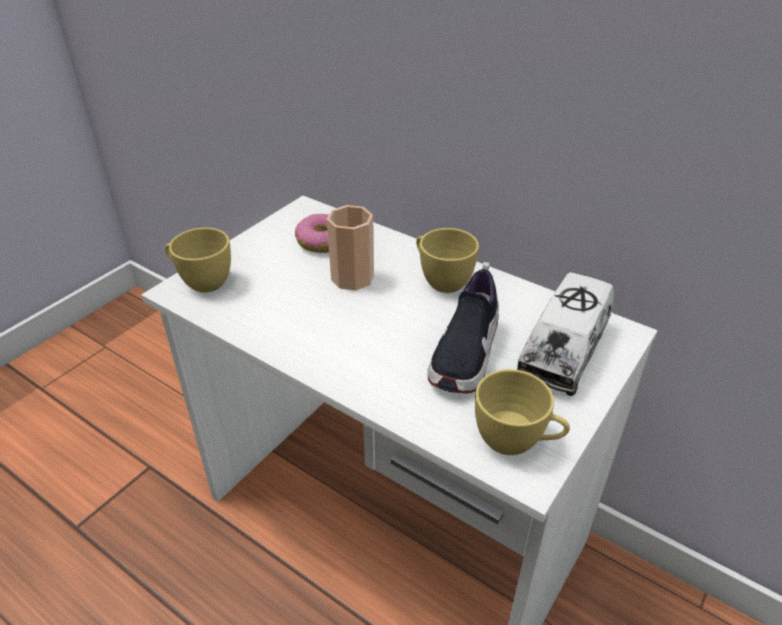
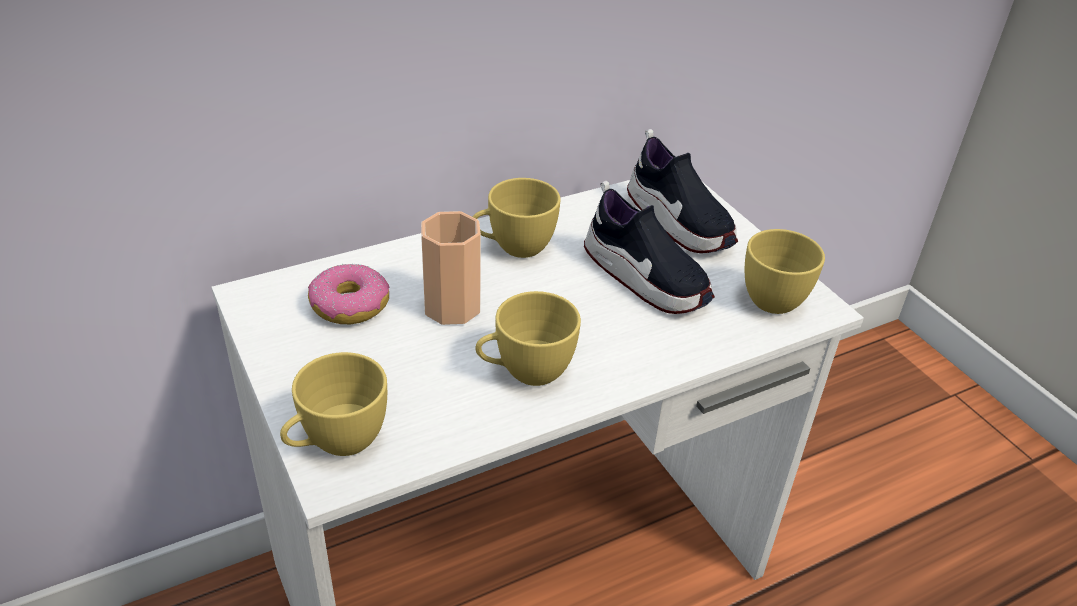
camera: 65 degrees left, 0 degrees up
(310, 329) = (525, 372): none -> yellow cup
(563, 350) = (678, 223): toy truck -> shoe

